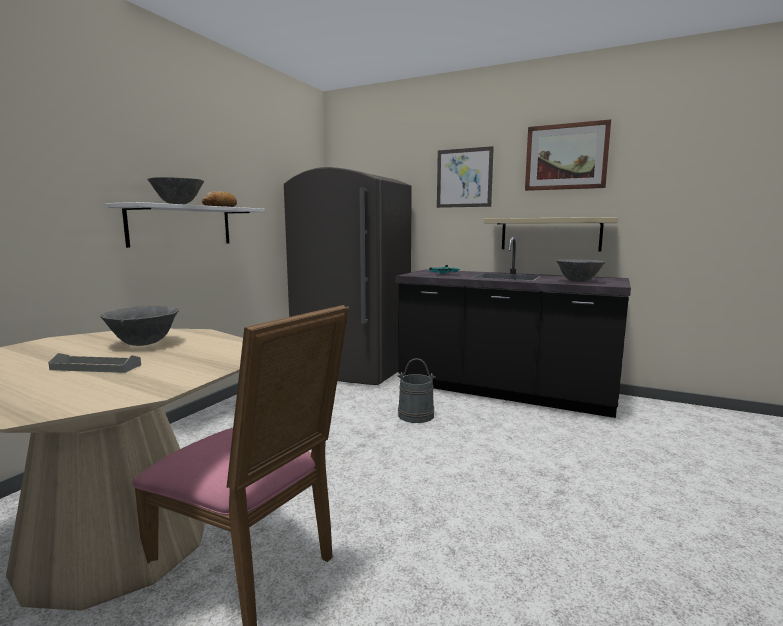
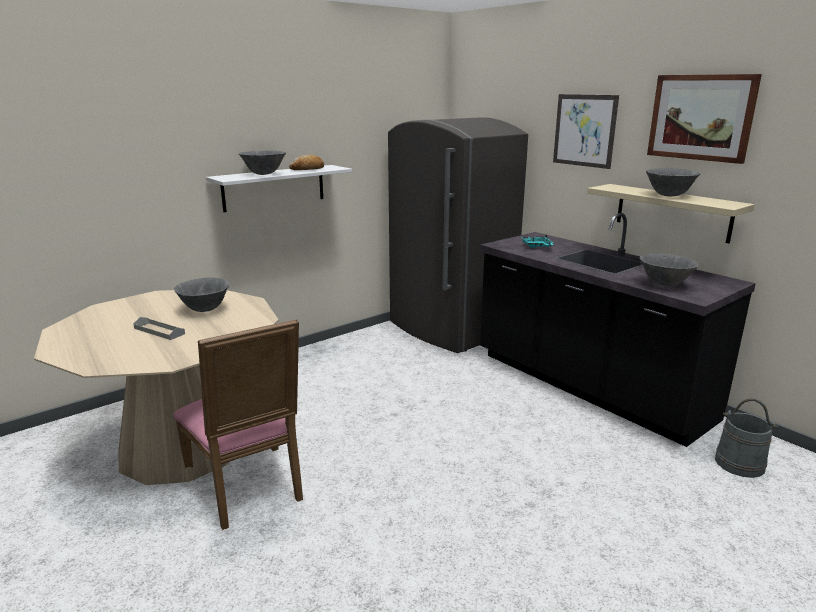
camera: 25 degrees right, 10 degrees up
(416, 415) = (468, 395): grey bucket -> grey bucket (739, 463)
(553, 217) = (669, 195): none -> grey bowl

